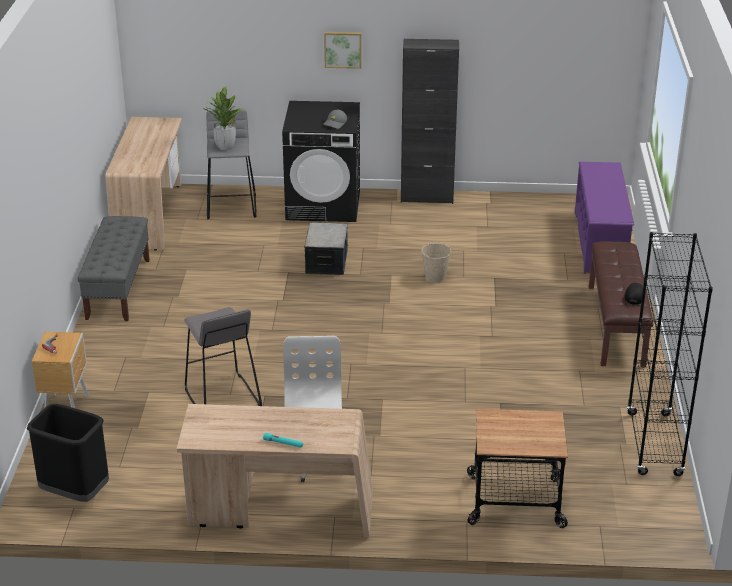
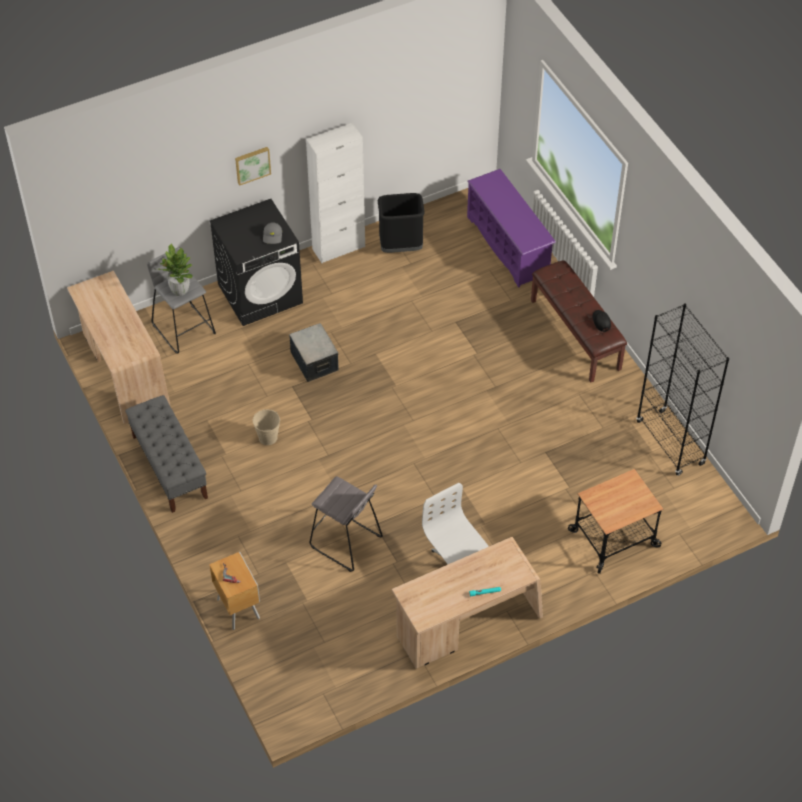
camera: 30 degrees left, 20 degrees up
(74, 493) = (312, 681): black trash can -> black trash can (400, 247)
(427, 197) = (338, 248): black cabinet -> white cabinet
(435, 277) = (411, 341): beige bucket -> beige bucket (268, 437)

